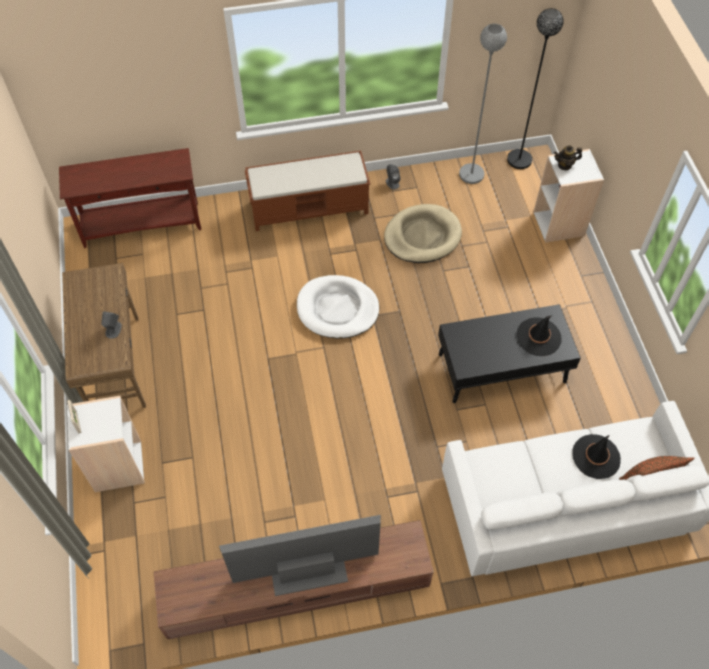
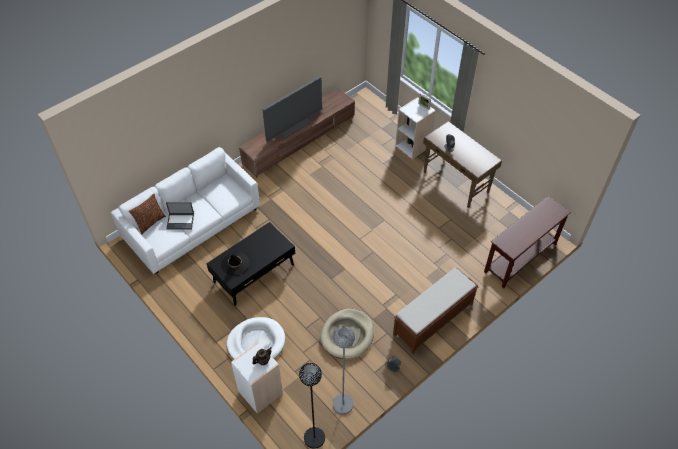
camera: 150 degrees right, 5 degrees down
(337, 309) = (367, 263): white dog bed -> white dog bed (256, 342)
(596, 456) = (181, 221): black hat -> laptop

